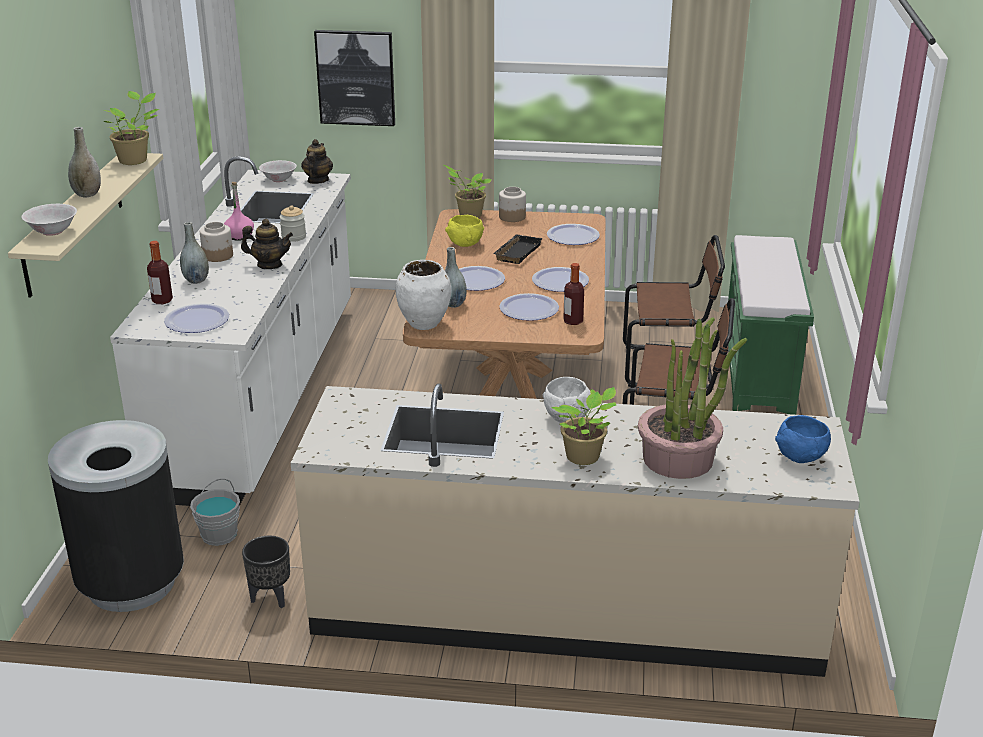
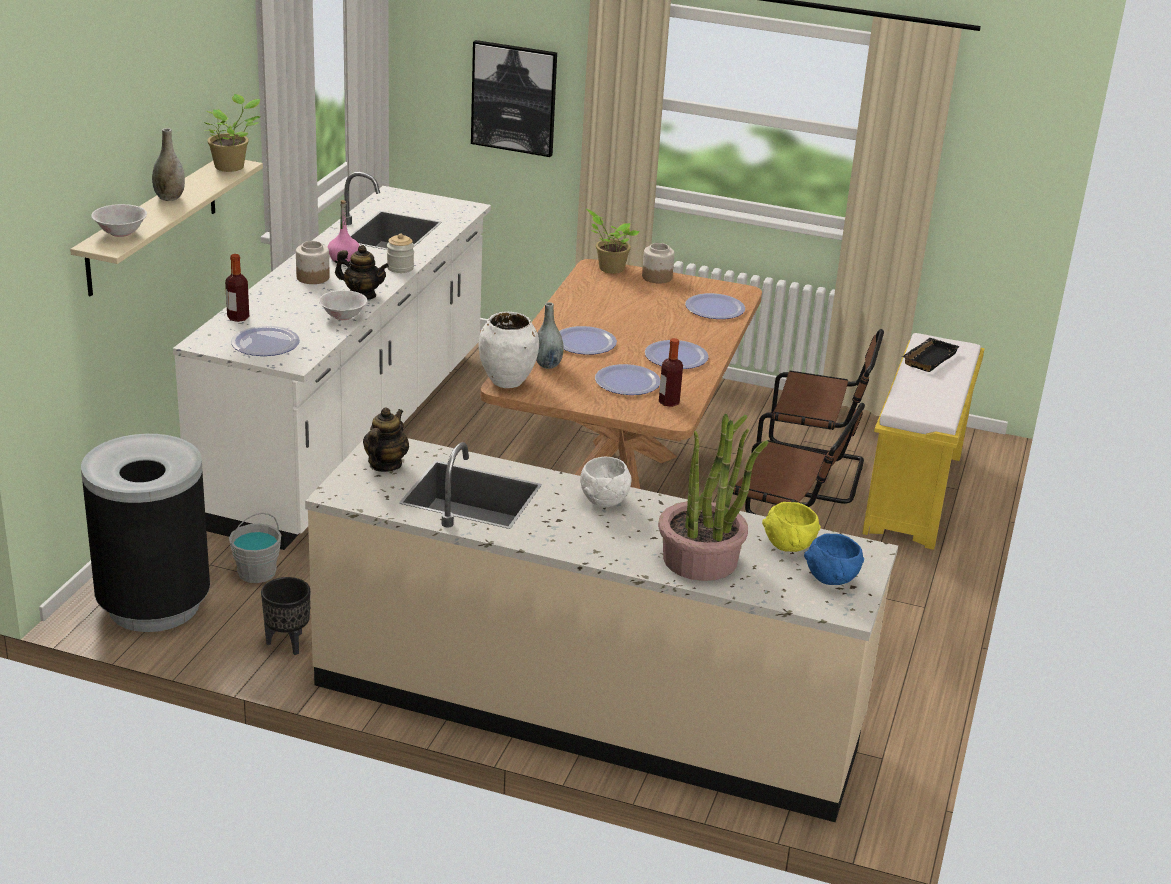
camera: 10 degrees right, 0 degrees up
(196, 280) = (280, 301): grey vase -> none
(279, 179) = (411, 201): white bowl -> white bowl (343, 316)
(317, 180) = (452, 208): teapot -> teapot (385, 465)
(465, 244) = (590, 301): yellow bowl -> yellow bowl (789, 546)
(516, 252) = (643, 318): black tray -> black tray (928, 358)
(585, 457) = (603, 543): potted plant -> none
(759, 373) = (914, 495): green bench -> yellow bench

